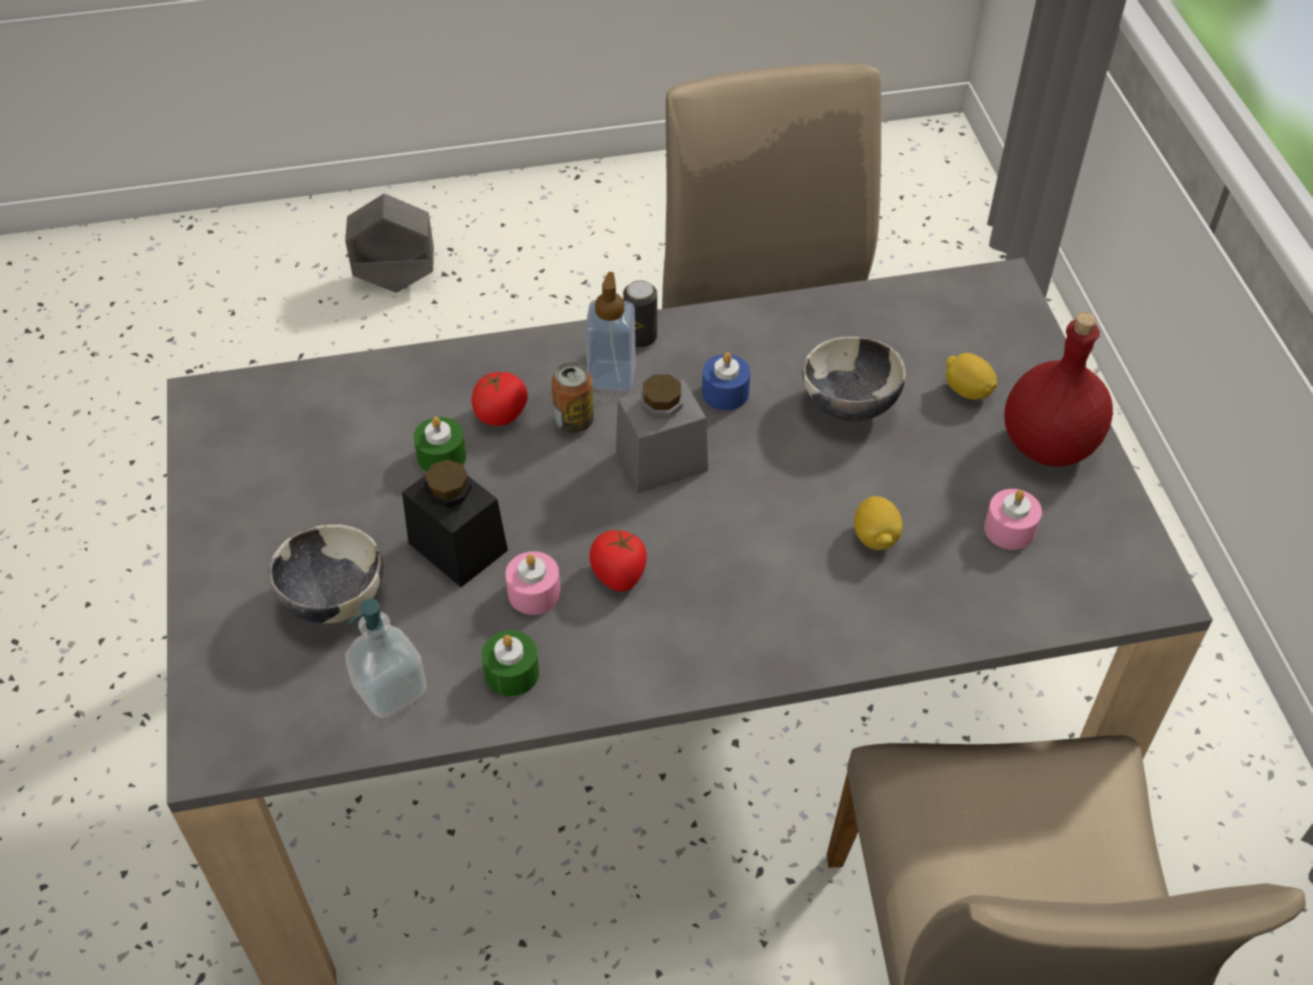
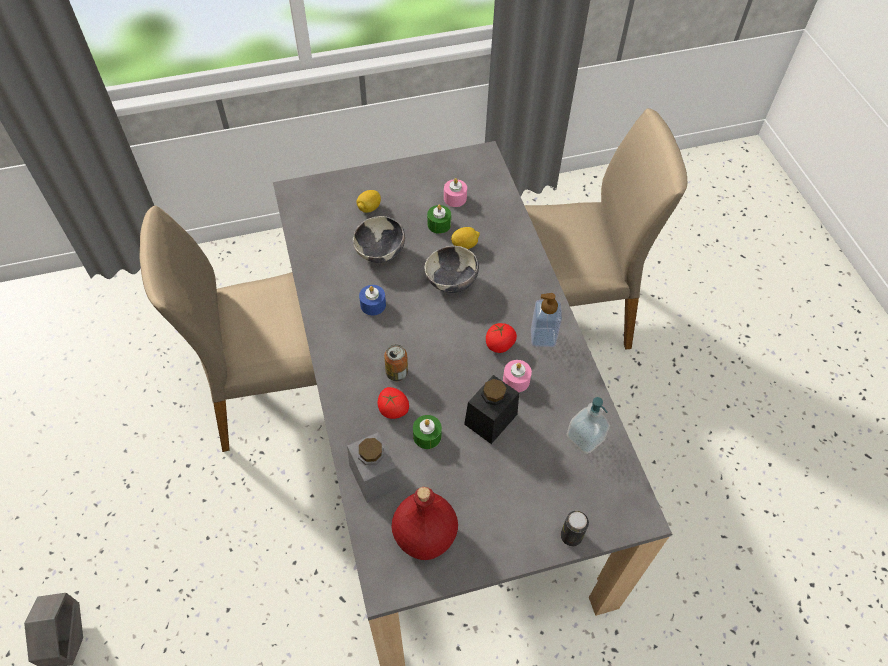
camera: 95 degrees left, 5 degrees up
(333, 600) = (534, 475): bowl -> bowl (451, 283)
(512, 673) = (565, 385): green candle -> green candle (439, 224)
(612, 376) = (361, 357): soap dispenser -> soap dispenser (543, 337)
(640, 337) = (330, 345): can -> can (571, 536)
(661, 461) = (423, 331): grey jar -> grey jar (374, 476)
(1047, 443) = (402, 182): red bottle -> red bottle (424, 536)

